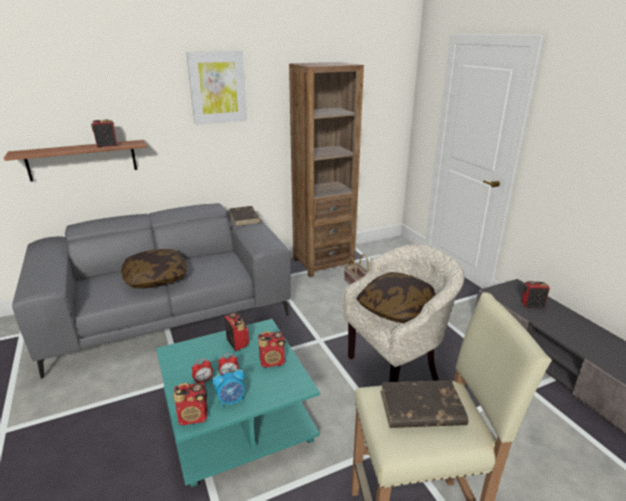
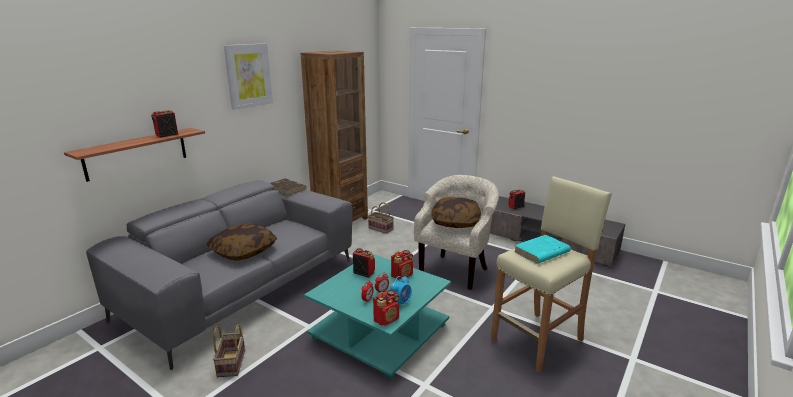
camera: 30 degrees left, 5 degrees down
(84, 394) = (232, 364): none -> basket
(420, 408) = (541, 252): brown book -> turquoise book

